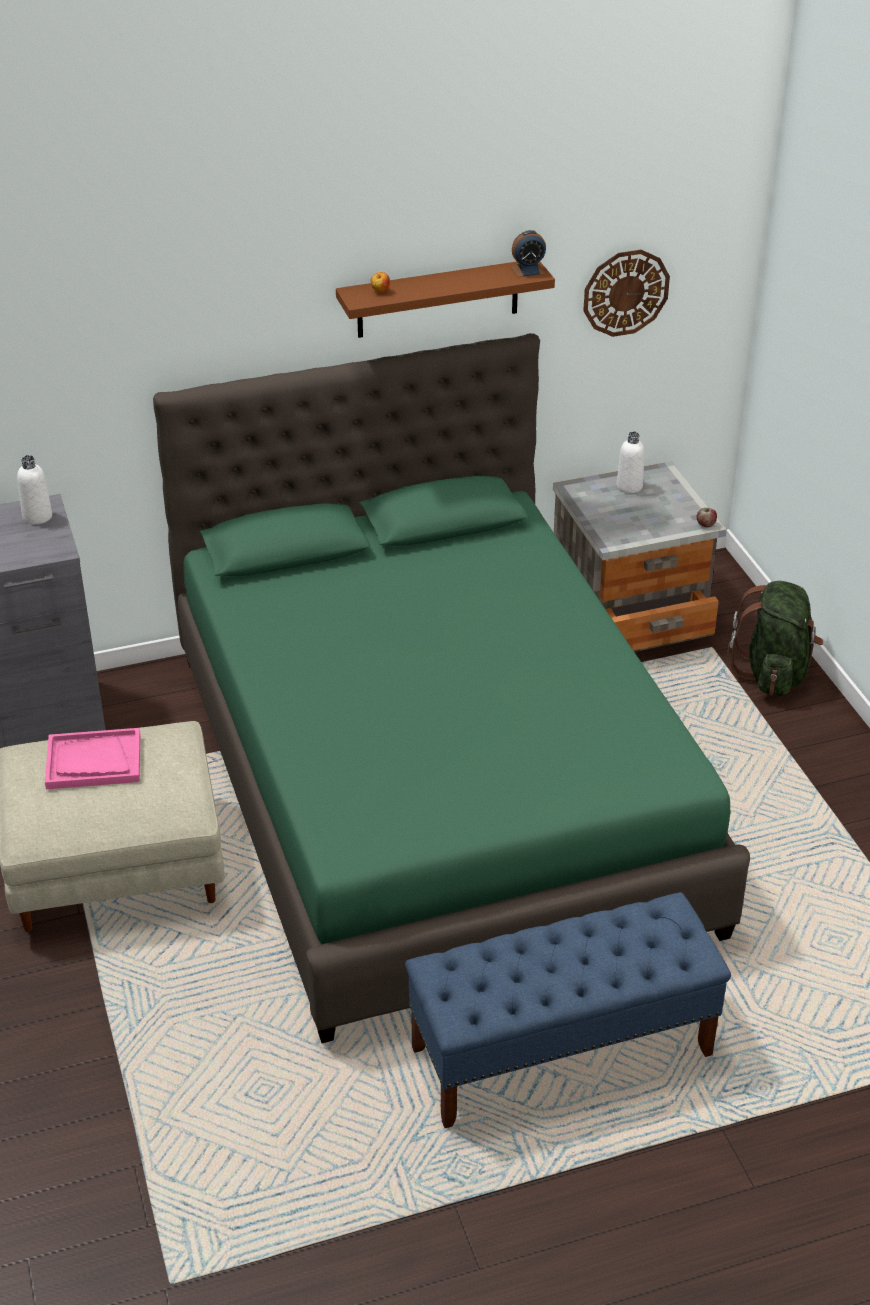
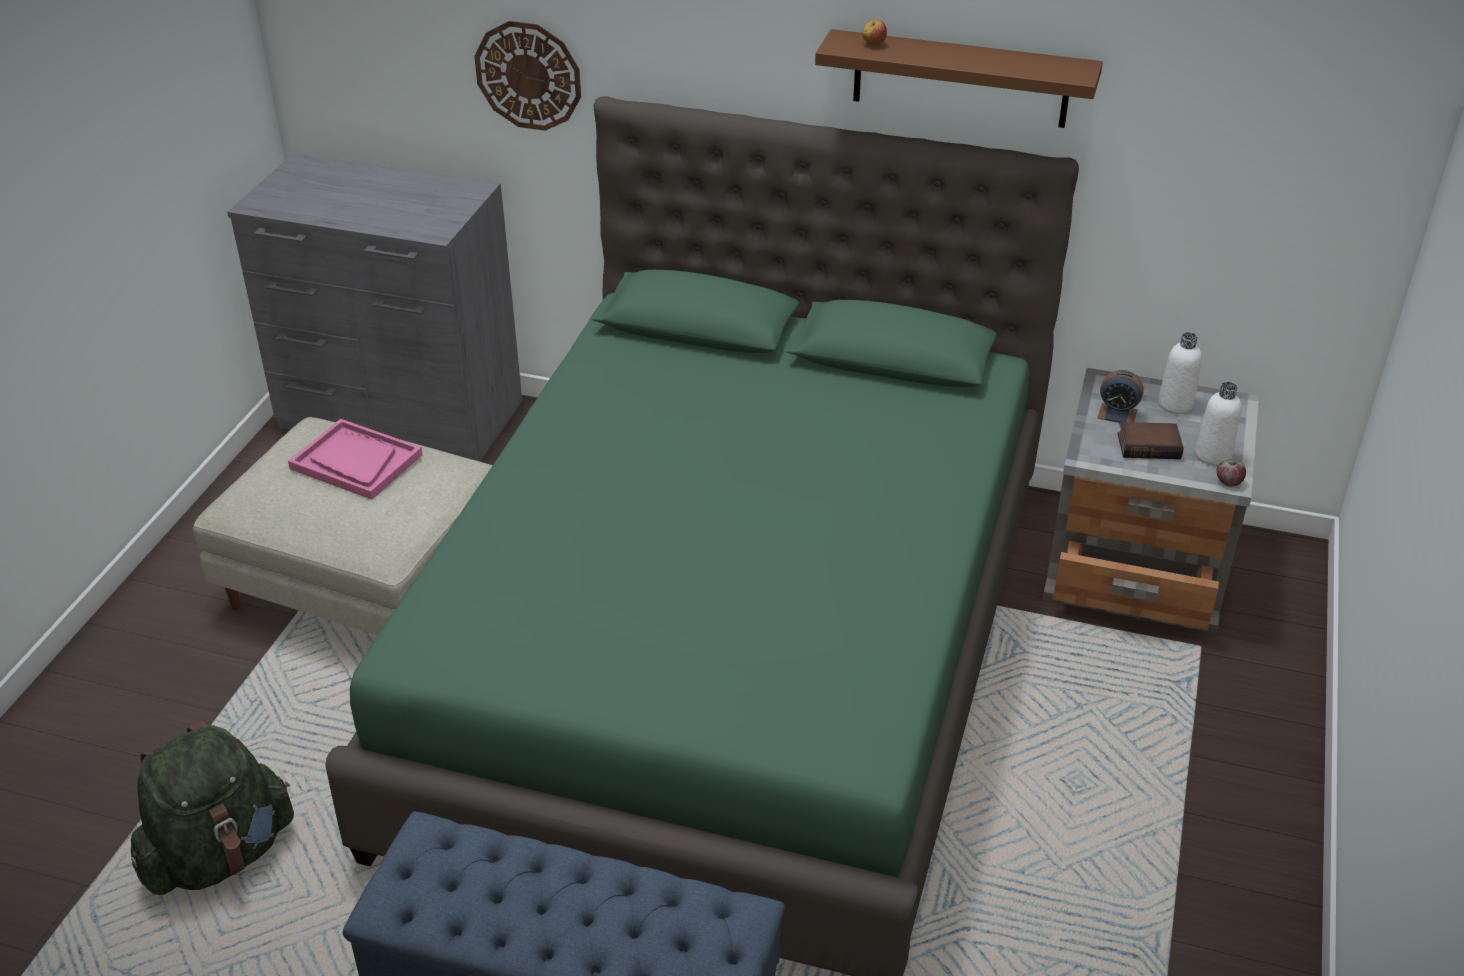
camera: 35 degrees right, 0 degrees up
(37, 517) = (455, 196): white bottle -> white bottle (1213, 455)
(528, 270) = (1072, 69): alarm clock -> alarm clock (1117, 414)
(625, 292) = (1225, 143): wall clock -> wall clock (528, 75)
(639, 519) = (1149, 445): none -> book
(773, 673) = (1253, 711): green backpack -> green backpack (220, 855)

